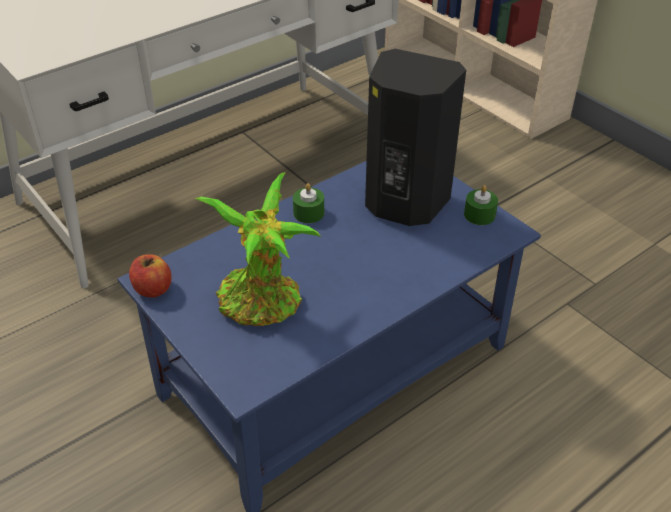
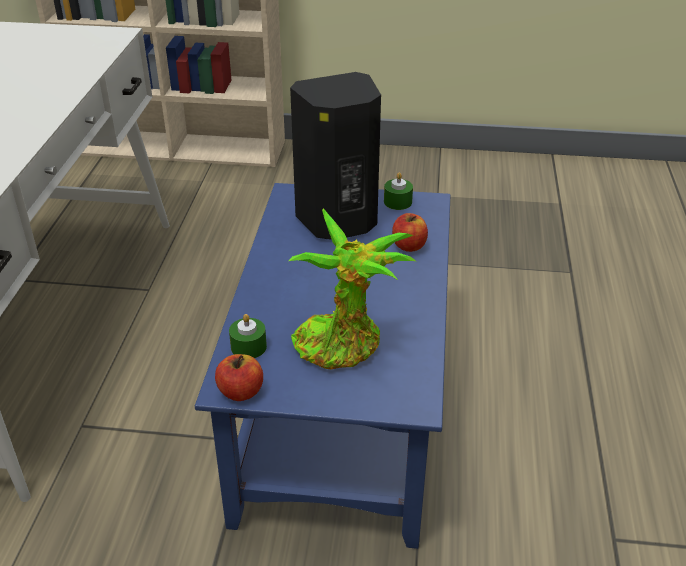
camera: 45 degrees left, 5 degrees down
(308, 213) = (279, 266): green candle -> green candle (248, 347)
(431, 258) = (409, 246): none -> apple

